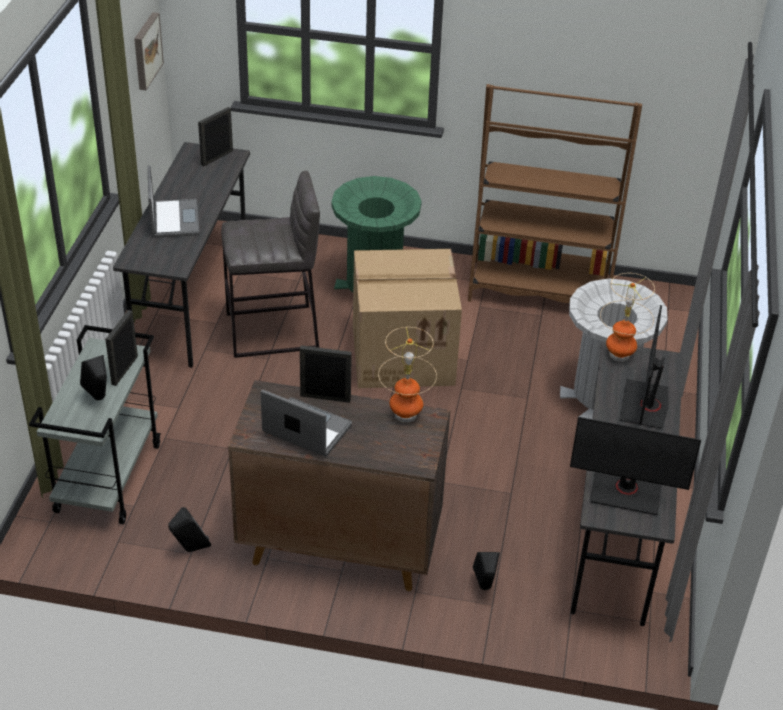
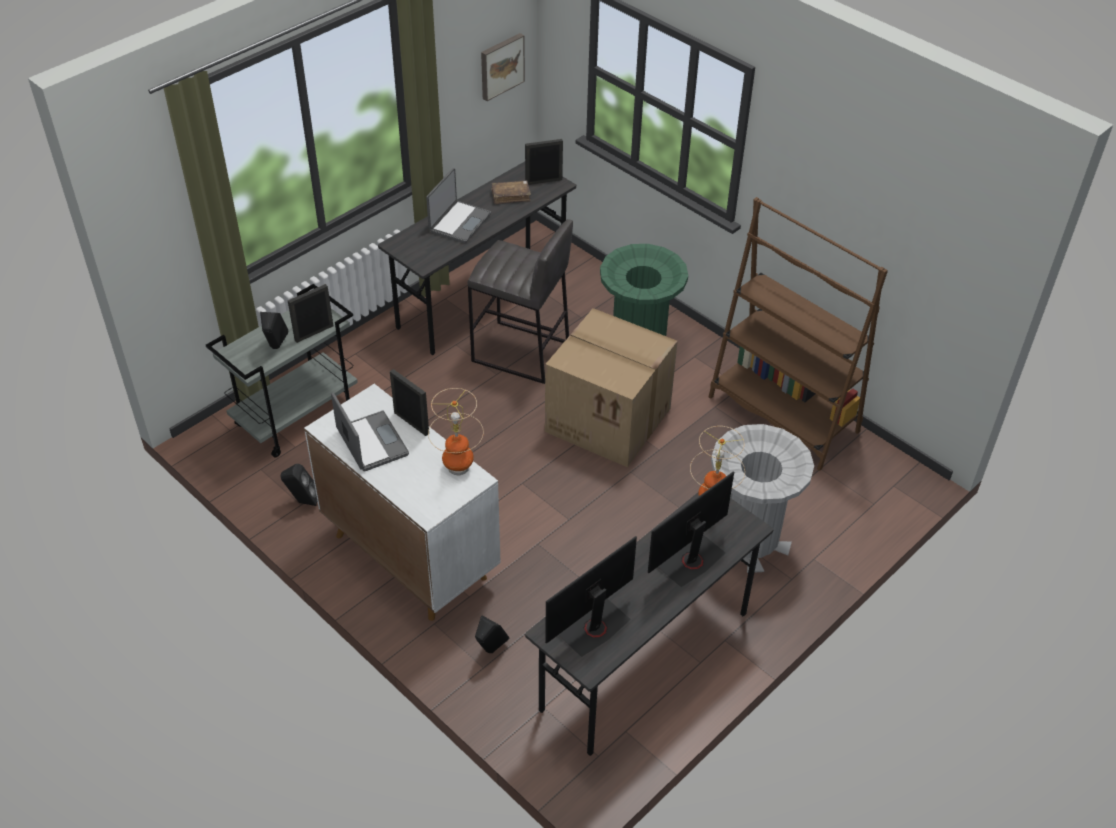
camera: 35 degrees right, 5 degrees up
(199, 180) = (510, 196): none -> brown book
(338, 547) = (409, 556): brown cabinet -> white cabinet
(626, 492) = (591, 626): monitor -> monitor turned 90 degrees clockwise

